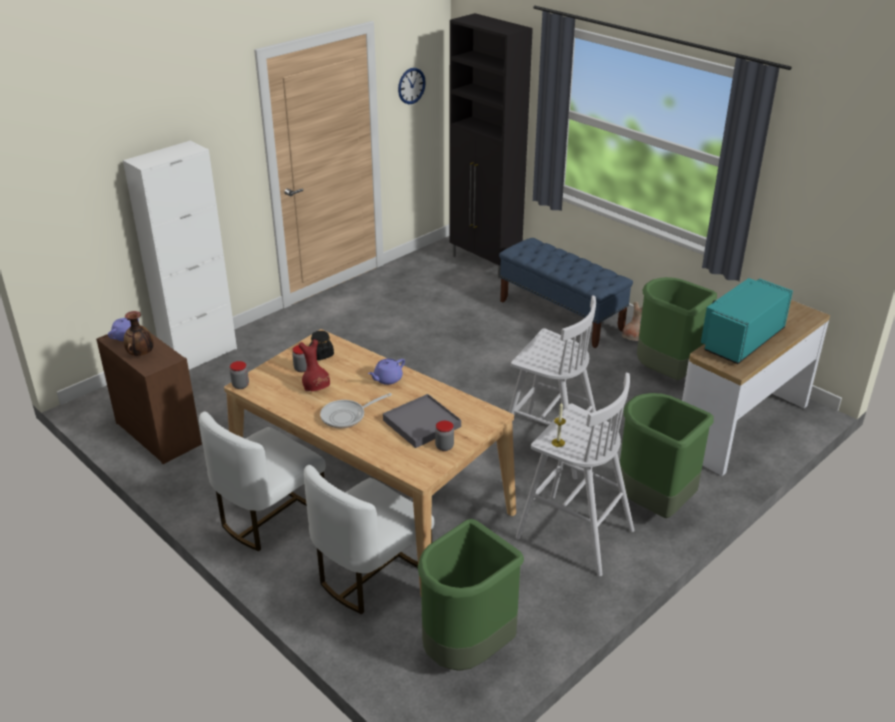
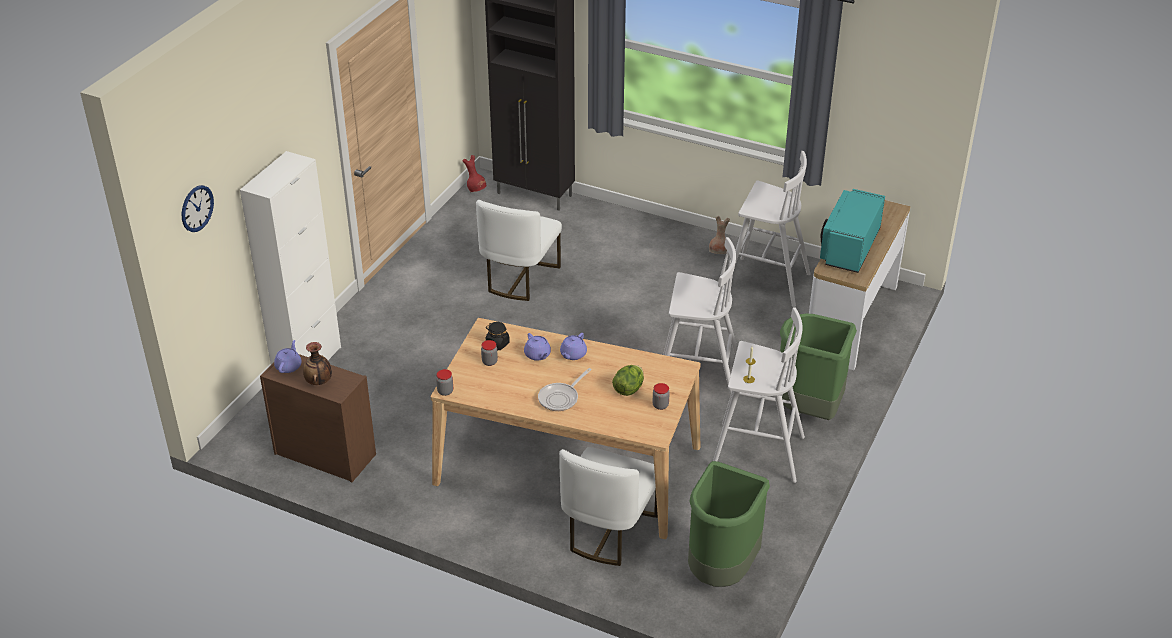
camera: 20 degrees left, 5 degrees up
(269, 517) = (487, 505): white chair -> white chair (519, 278)
(316, 388) = (516, 378): red vase -> red vase (476, 189)
(352, 372) = (537, 355): none -> purple teapot
(411, 86) = (443, 30): wall clock -> wall clock (197, 208)
(421, 423) = (628, 389): grey tray -> lettuce
(561, 315) = (640, 240): blue bench -> none
(666, 374) = (765, 282): green trash can -> white stool

